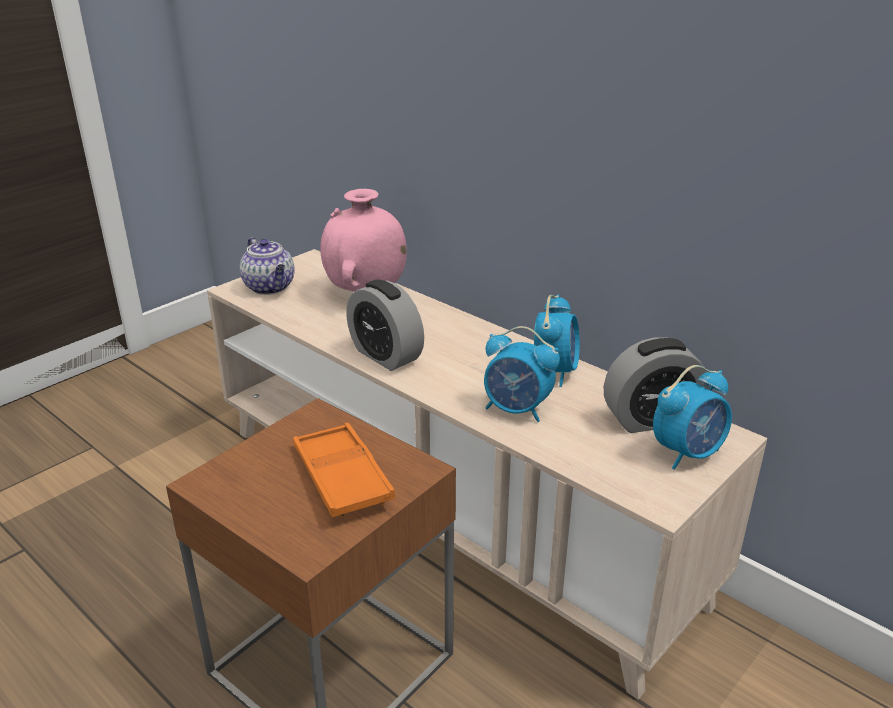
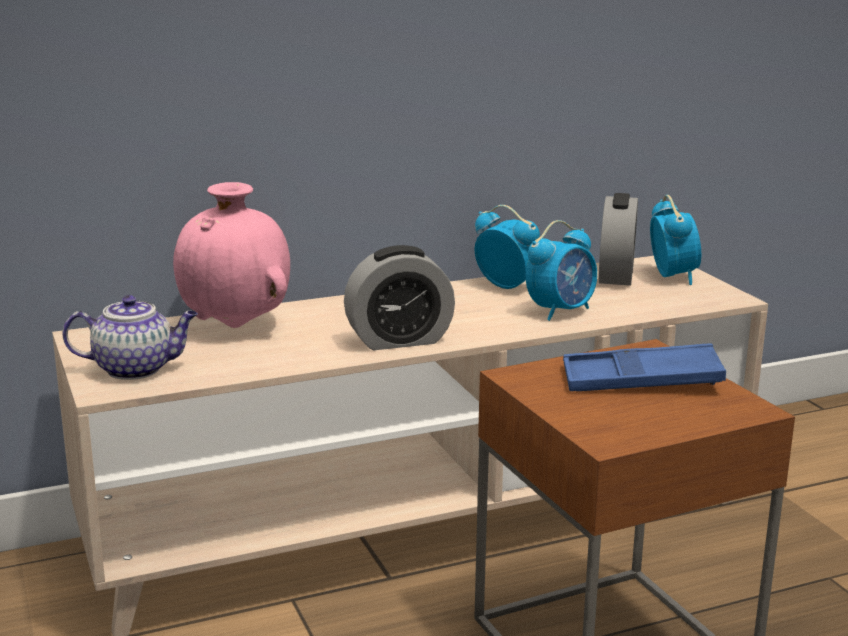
camera: 65 degrees left, 10 degrees down
(342, 477) = (641, 380): orange tray -> blue tray

